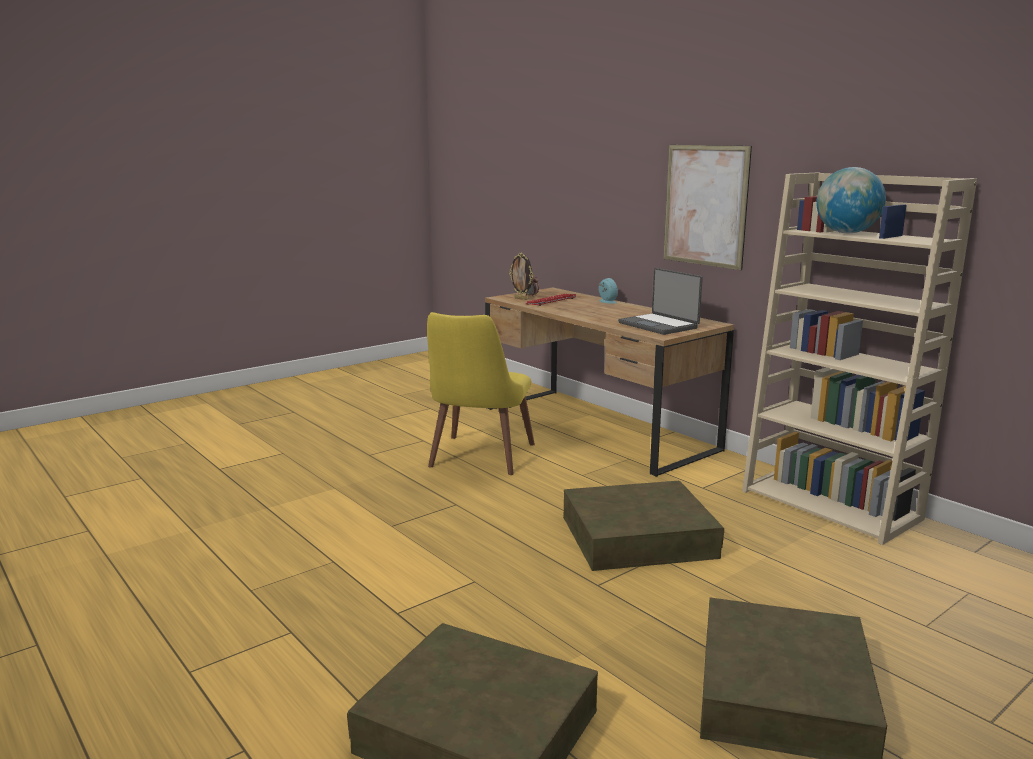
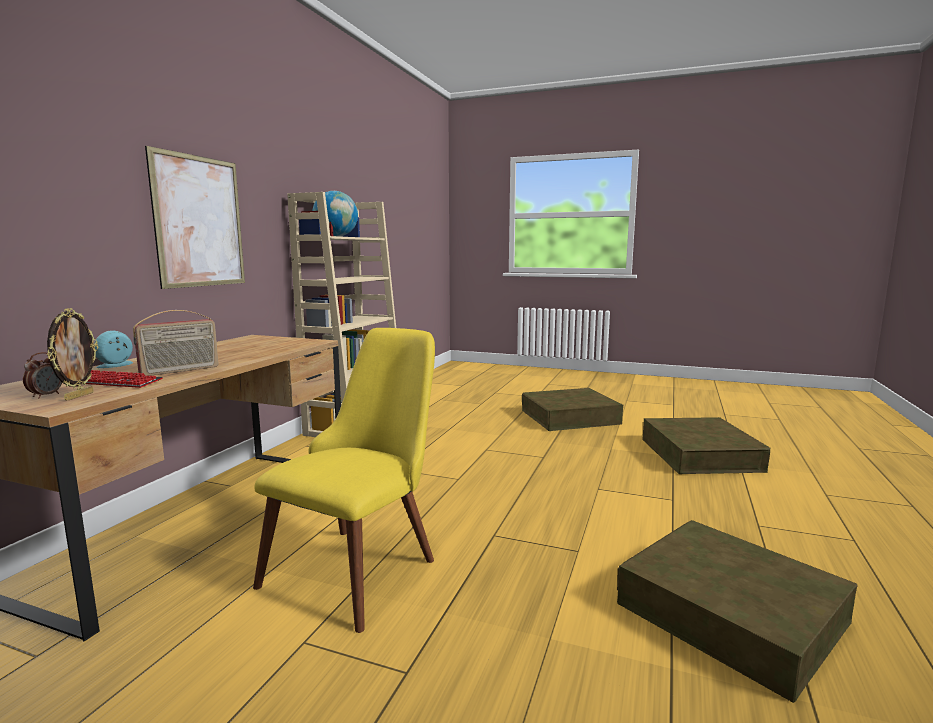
camera: 120 degrees left, 5 degrees down
(478, 460) = (363, 562): yellow chair -> yellow chair turned 45 degrees counterclockwise
(567, 309) = (180, 370): none -> radio
(638, 537) = (465, 458): brown storage box -> brown storage box (730, 613)
(659, 325) = (272, 344): laptop -> none

